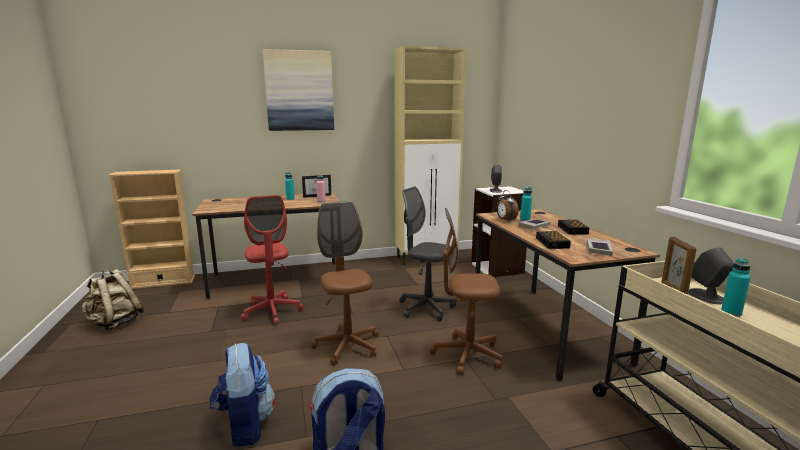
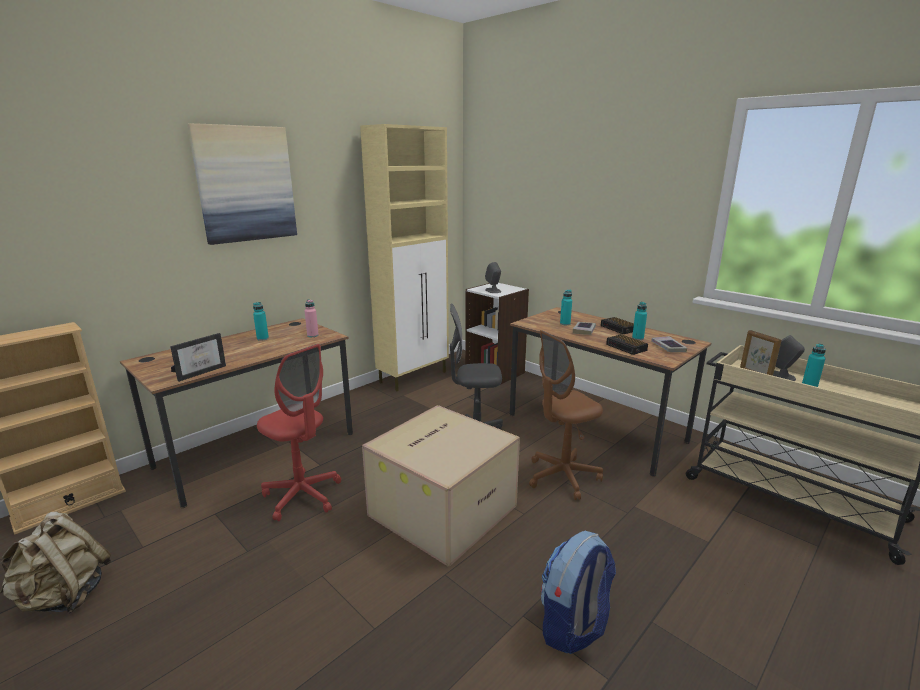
camera: 30 degrees left, 5 degrees up
(245, 425) = (435, 647): backpack -> none
(317, 195) = (291, 327): picture frame -> picture frame (201, 371)
(347, 346) = (442, 509): brown office chair -> cardboard box
(505, 220) = (550, 327): alarm clock -> none
(578, 239) = (637, 338): none -> turquoise bottle

